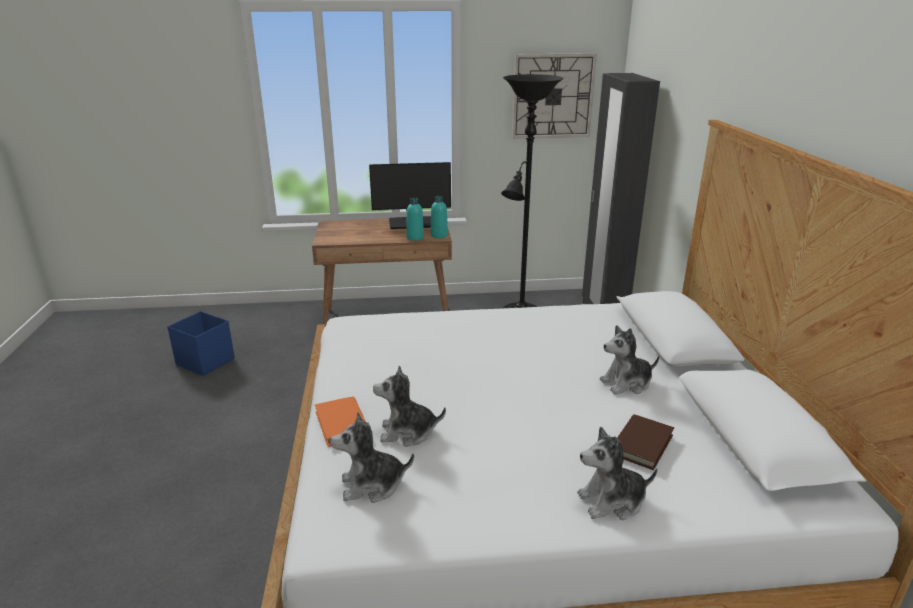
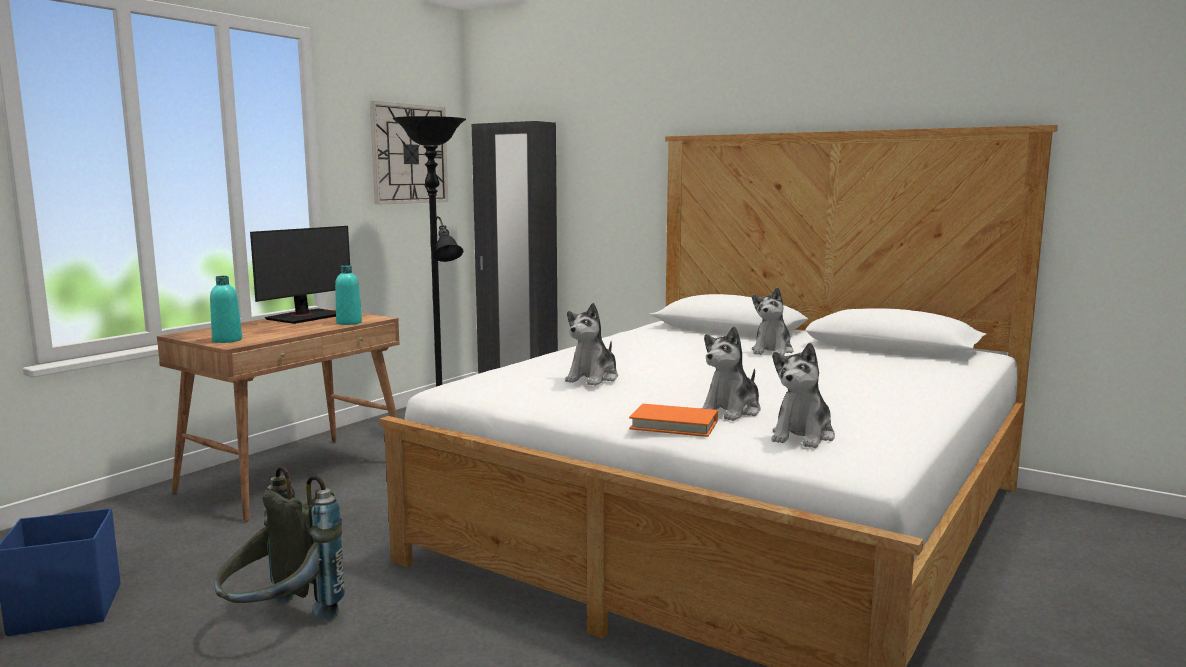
camera: 50 degrees left, 15 degrees down
(238, 417) = (280, 623): none -> grey backpack
(439, 235) = (372, 317): turquoise bottle -> turquoise bottle (227, 340)
(612, 502) = (924, 388): plush toy -> plush toy (593, 378)
(641, 444) = (863, 366): brown book -> none

